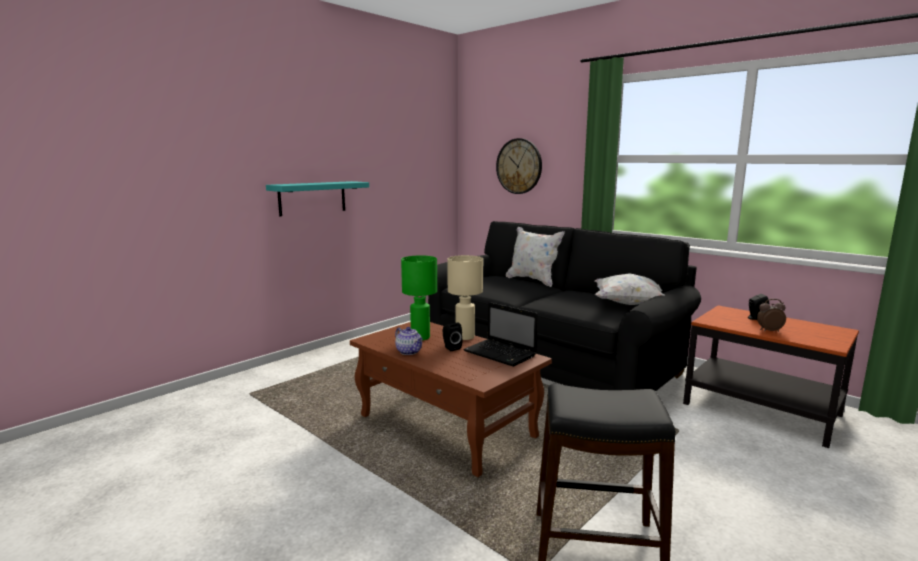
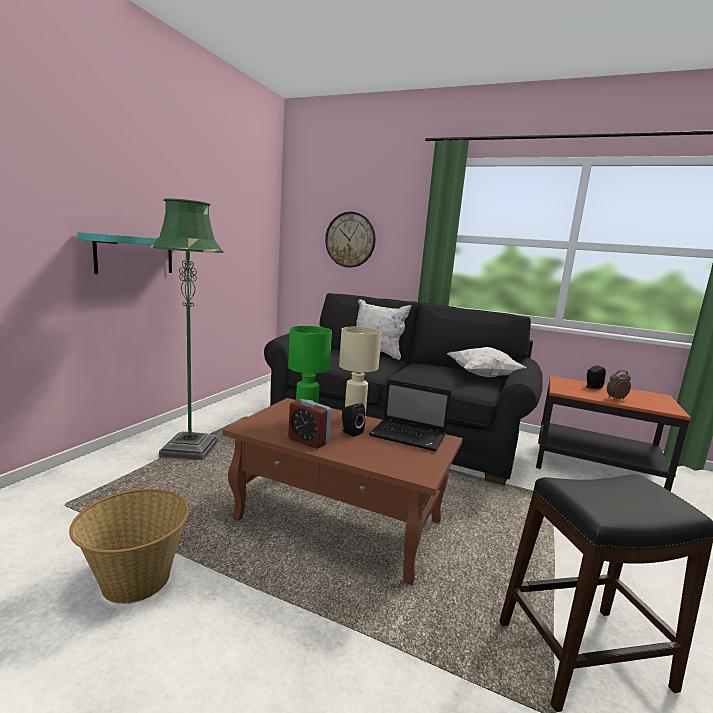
camera: 20 degrees left, 0 degrees up
(277, 445) = (135, 580): none -> basket
(353, 362) = (190, 449): none -> green floor lamp
(409, 352) = (308, 441): teapot -> alarm clock

